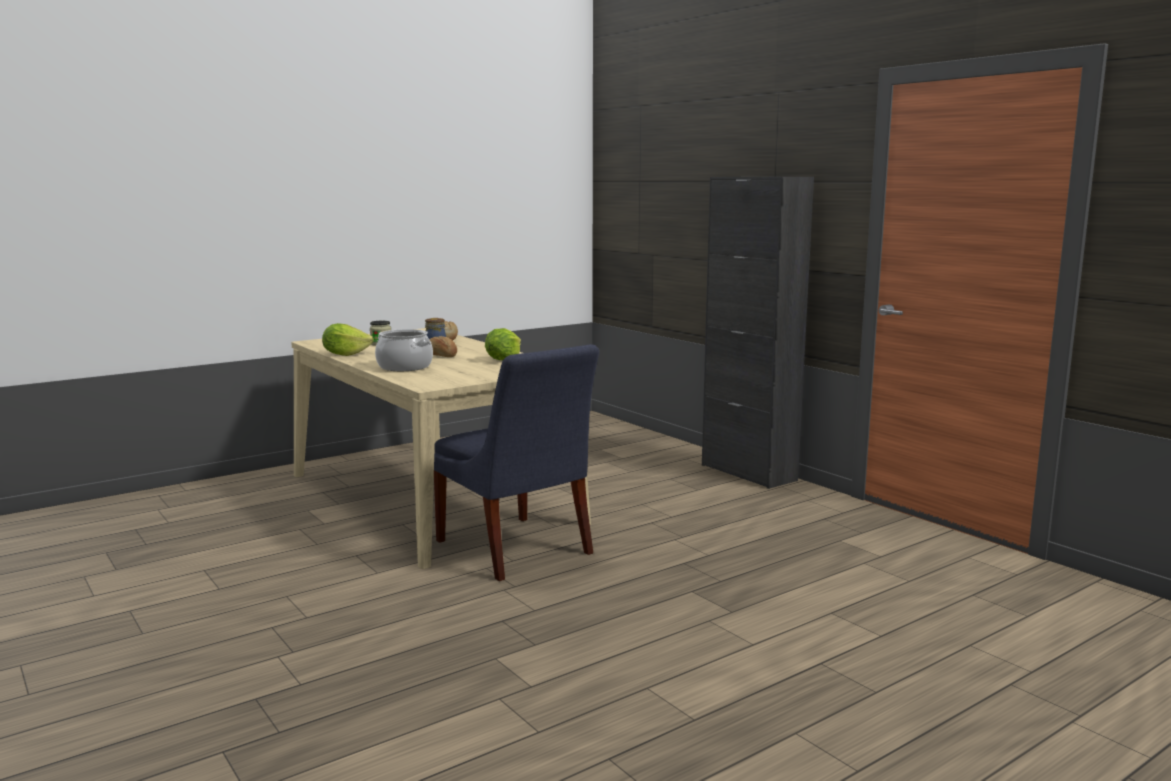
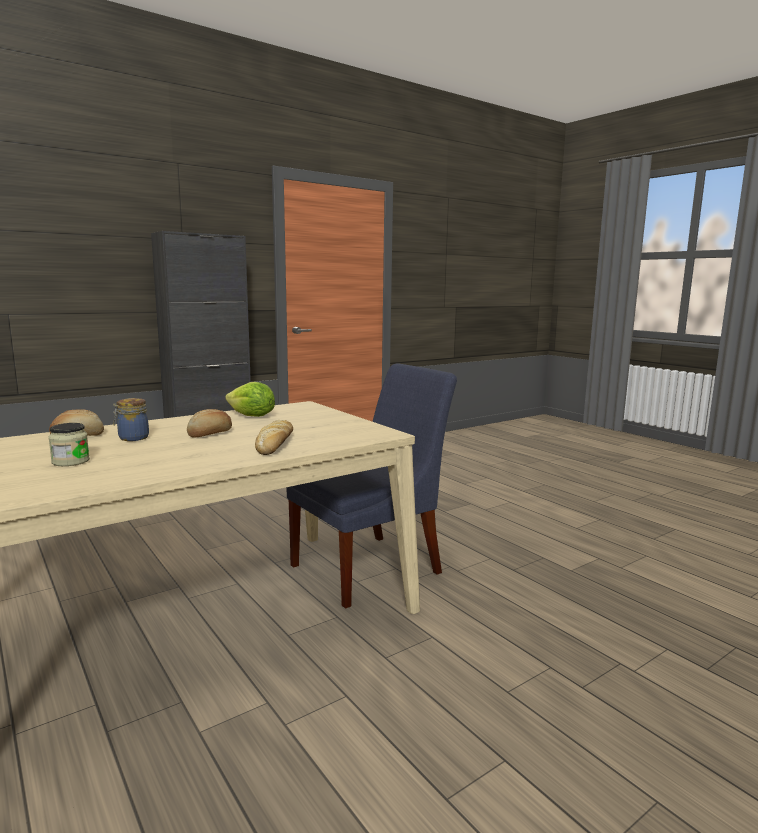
camera: 90 degrees left, 0 degrees up
(345, 354) = (151, 473): lettuce -> none
(404, 367) = (275, 444): cooking pot -> bread

